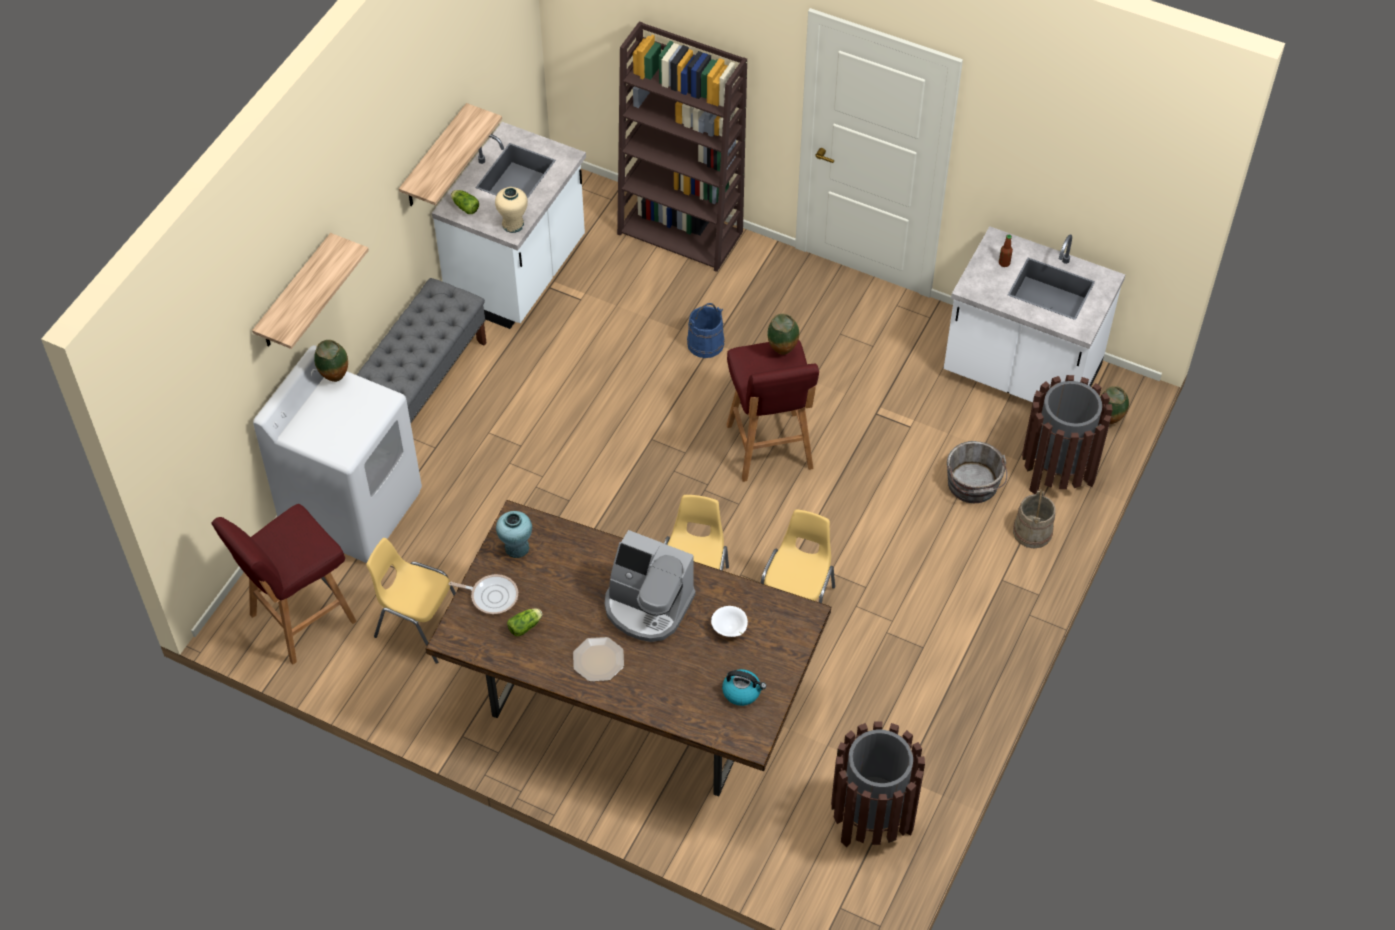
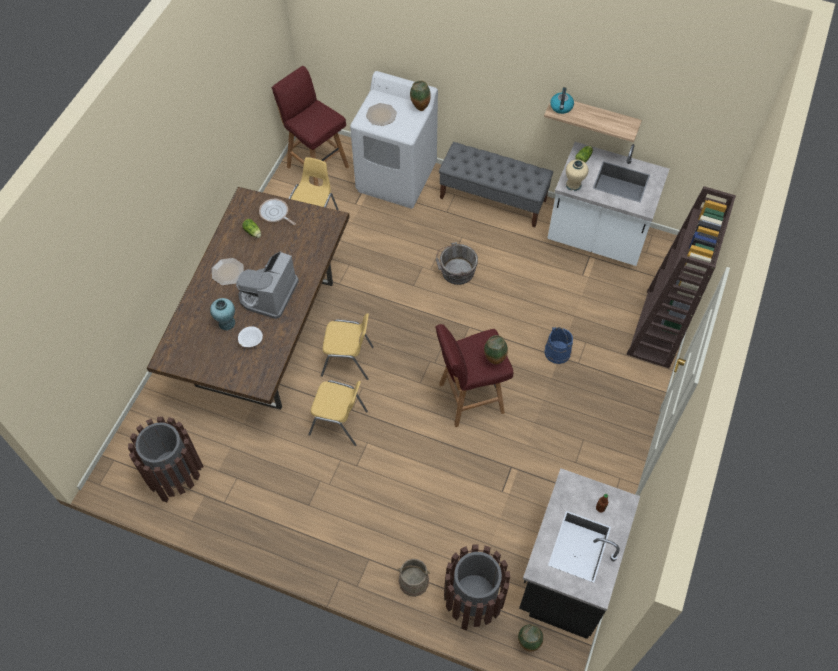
camera: 85 degrees right, 5 degrees up
(294, 294) = (437, 48): shelf -> none
(338, 430) = (381, 115): none -> plate
(492, 596) = (275, 213): frying pan -> frying pan turned 120 degrees clockwise
(517, 548) = (311, 222): turquoise vase -> turquoise vase (226, 323)
(742, 692) = (202, 352): kettle -> kettle (561, 107)
(973, 485) = (452, 537): grey bucket -> grey bucket (455, 271)
(1021, 374) = (566, 573): white counter -> black counter

